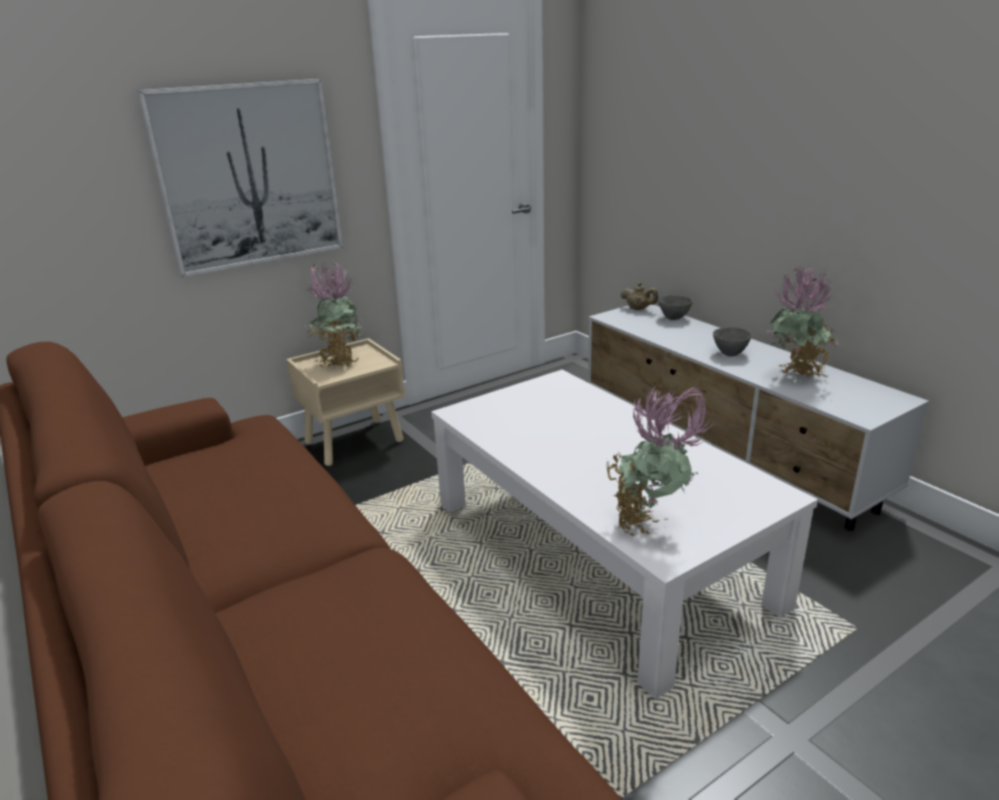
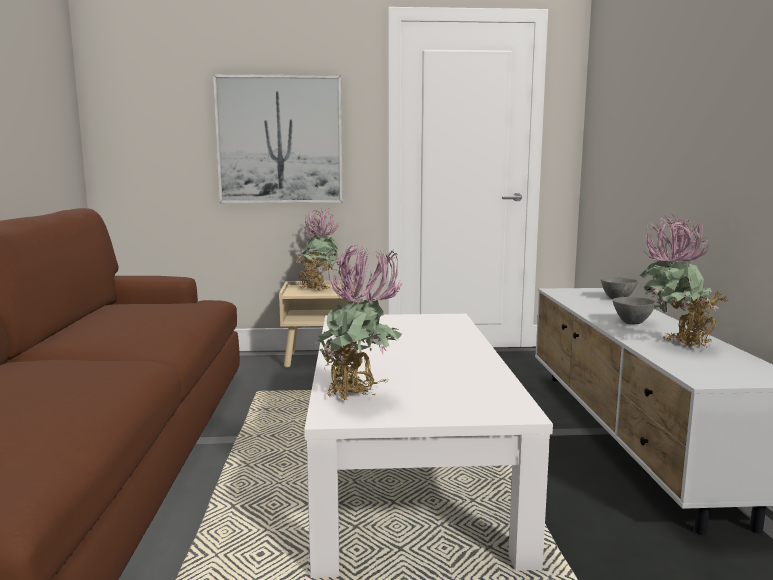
camera: 30 degrees right, 15 degrees down
(638, 309) = (593, 290): beige teapot -> none

